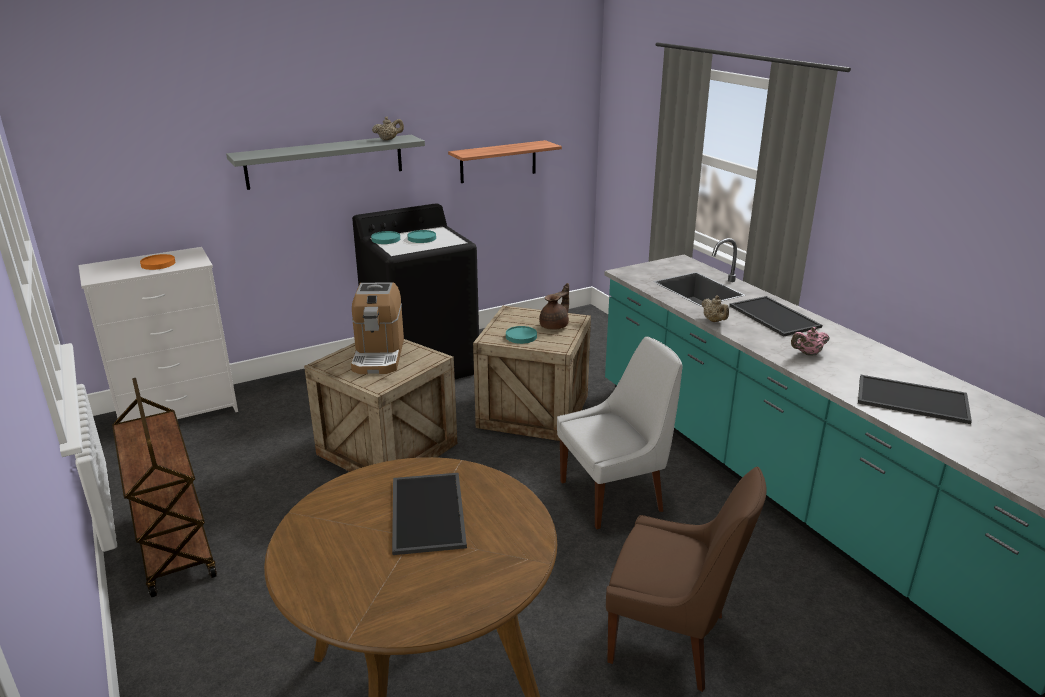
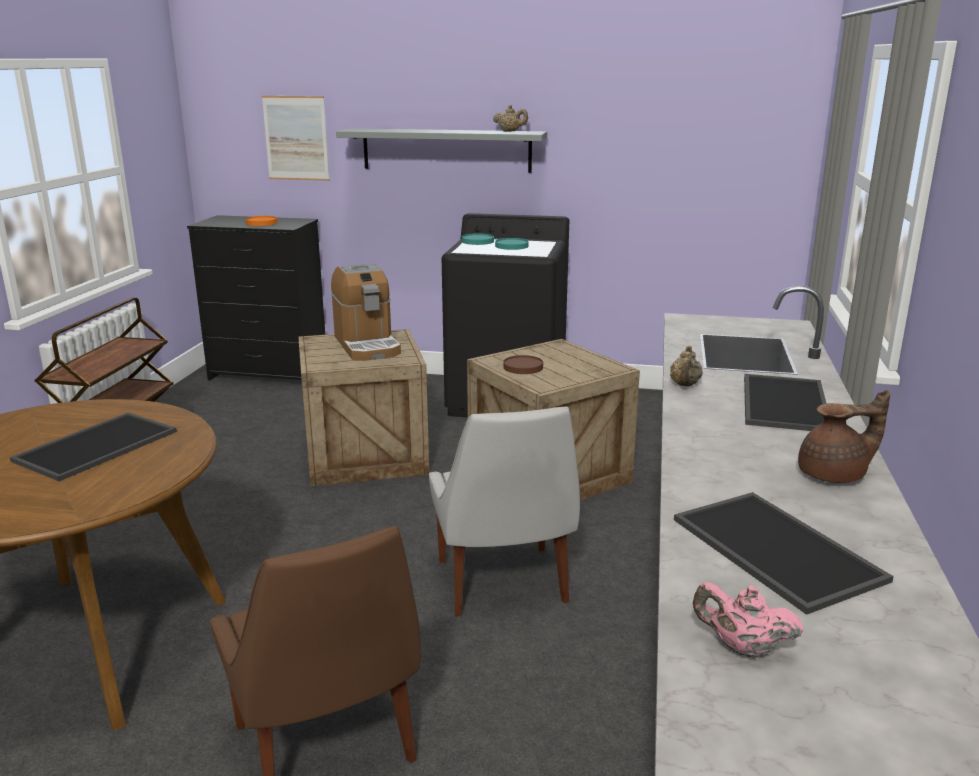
camera: 40 degrees right, 5 degrees down
(167, 170) = (296, 138): none -> picture
(179, 411) = (270, 374): white dresser -> black dresser
(378, 355) = (367, 345): coffee machine -> coffee machine turned 60 degrees counterclockwise
(498, 161) = (659, 179): shelf -> none
(521, 336) = (522, 367): turquoise plate -> brown plate
(555, 326) = (578, 368): brown teapot -> brown teapot (835, 475)
(615, 495) = (503, 584): white chair -> white chair turned 60 degrees clockwise
(808, 354) = (735, 450): pink teapot -> pink teapot (742, 648)

